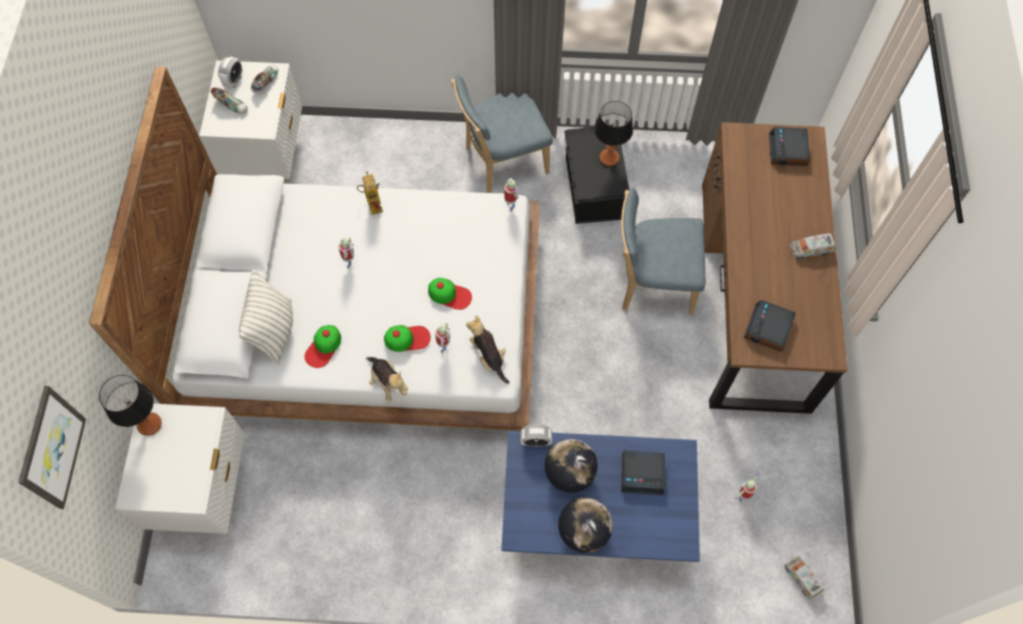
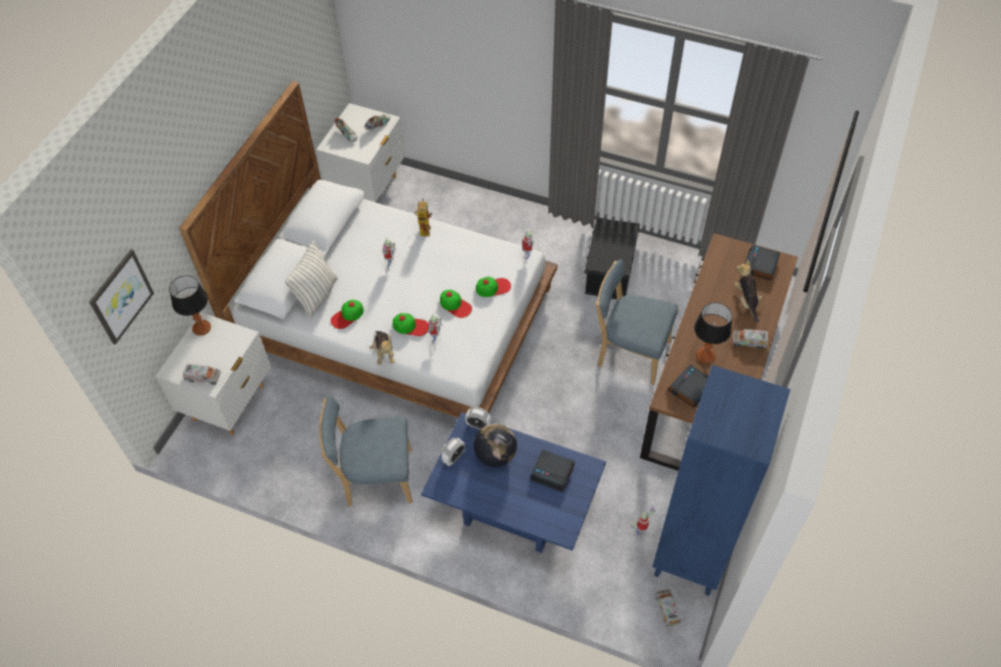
camera: 20 degrees right, 10 degrees down
(178, 491) = (203, 377): none -> toy truck
(234, 81) = (355, 119): alarm clock -> alarm clock (454, 458)
(486, 258) = (493, 287): none -> cap
(489, 357) = (467, 356): plush toy -> plush toy (746, 301)
(502, 161) = (545, 235): blue chair -> blue chair (375, 478)
(583, 531) = (489, 499): globe -> none
(608, 158) = (622, 246): table lamp -> table lamp (705, 355)
(805, 507) = (691, 556): none -> blue bookcase

